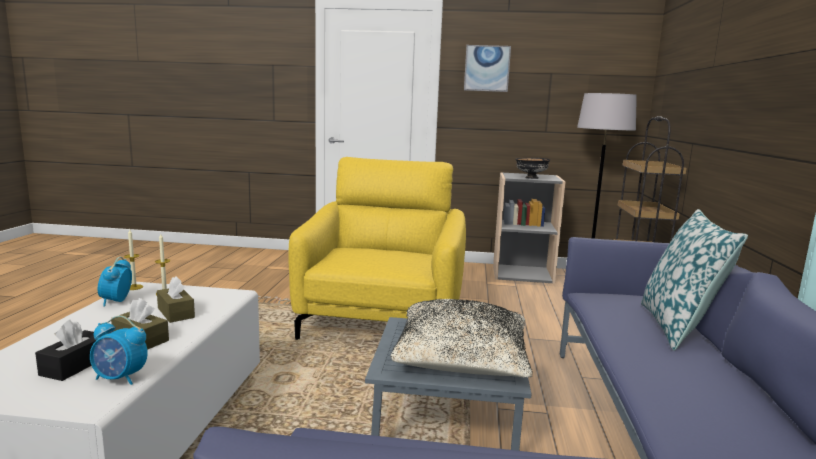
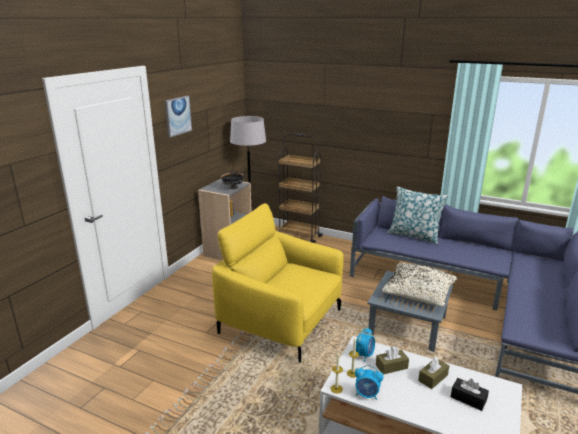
camera: 70 degrees left, 10 degrees up
(120, 378) = (481, 381): alarm clock -> alarm clock (364, 355)

